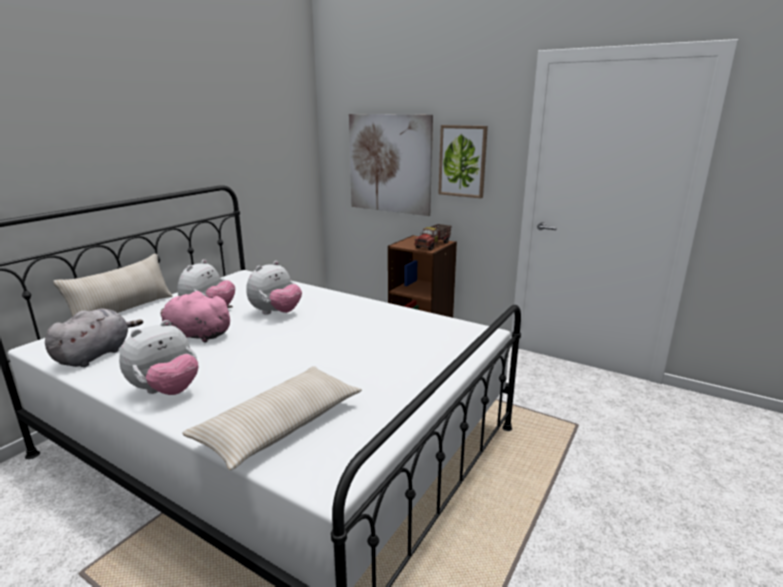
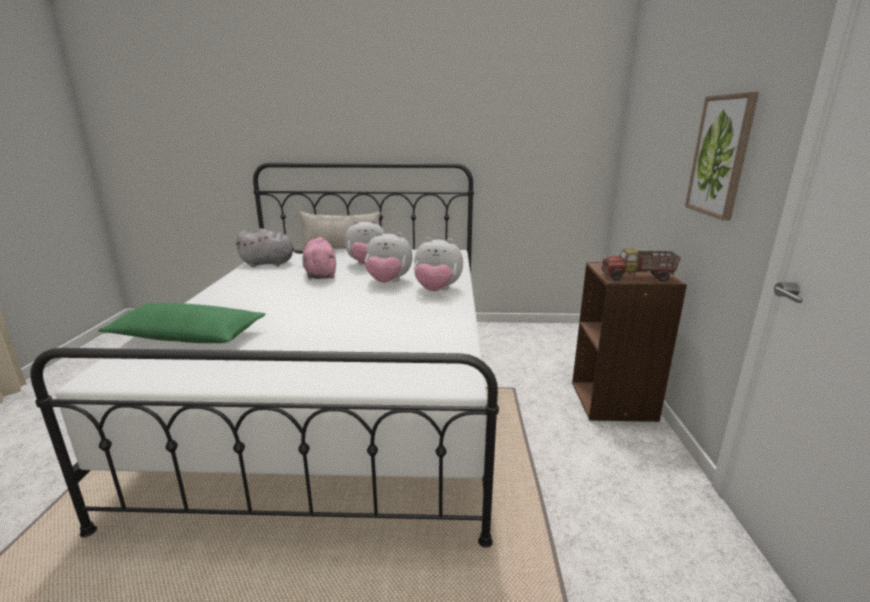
camera: 60 degrees right, 0 degrees up
(166, 391) = (229, 292): plush toy -> plush toy (437, 290)
(280, 426) = (188, 337): beige pillow -> green pillow
(389, 164) = (659, 158): picture -> none

